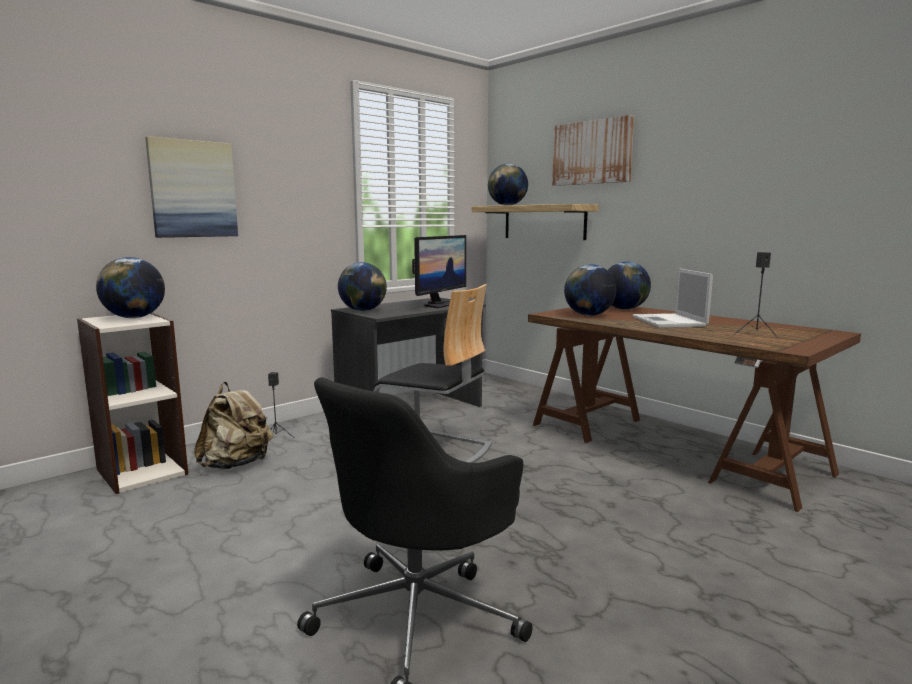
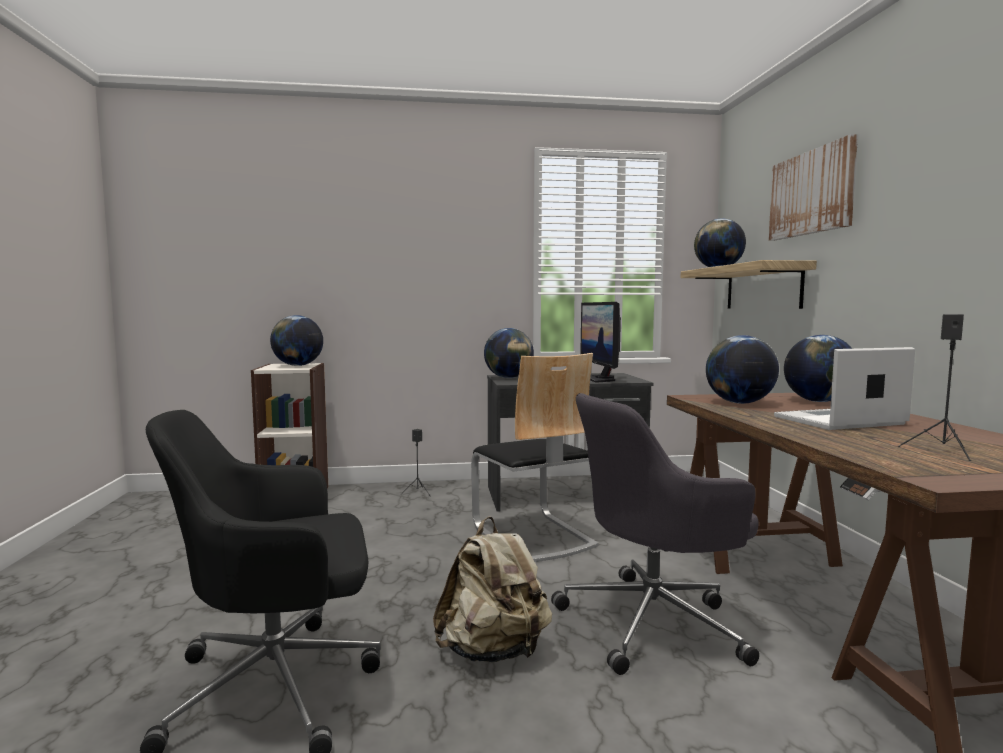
camera: 35 degrees right, 5 degrees down
(193, 189) = (369, 260): picture -> none
(236, 464) = (357, 507): beige backpack -> beige backpack (493, 651)
(439, 304) = (600, 379): monitor -> monitor turned 105 degrees clockwise
(593, 483) = (654, 622): none -> grey office chair
(669, 322) = (837, 421): laptop -> laptop turned 45 degrees clockwise

